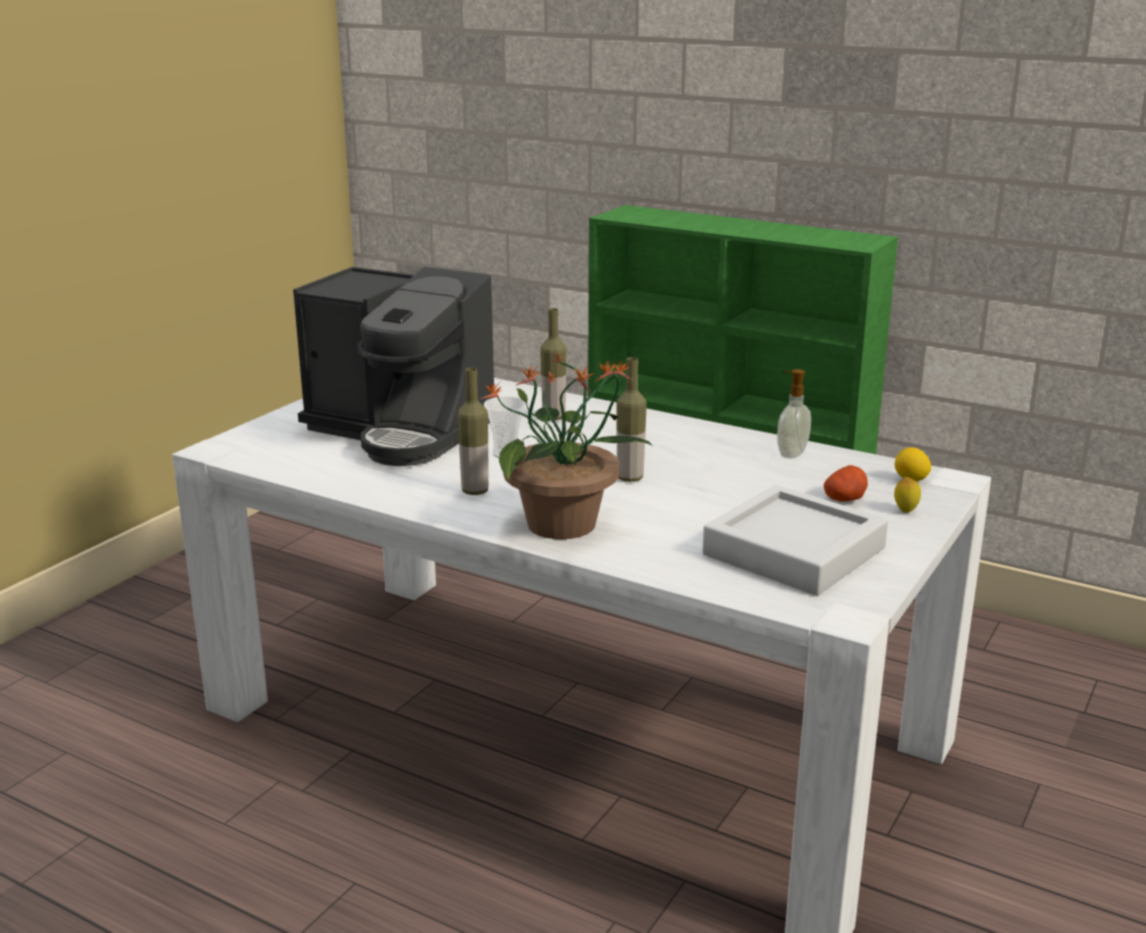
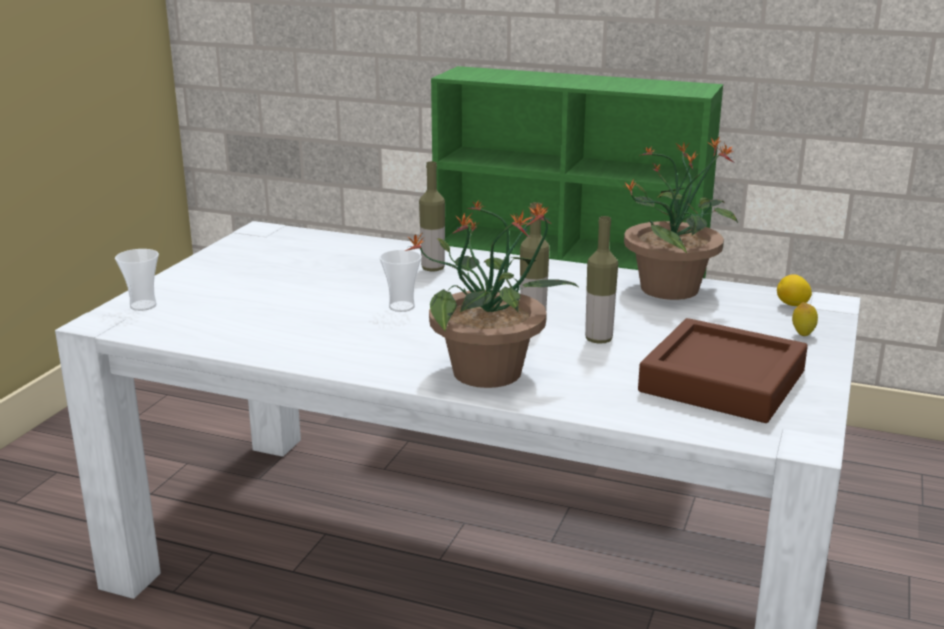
camera: 10 degrees left, 0 degrees up
(260, 436) = (143, 306): none -> cup
(401, 430) = (287, 291): coffee machine -> none
(475, 491) = (386, 345): bottle -> bottle (598, 339)
(790, 453) = (671, 288): soap dispenser -> potted plant
(794, 551) = (722, 381): grey tray -> brown tray
(845, 499) = (742, 327): potato -> none

